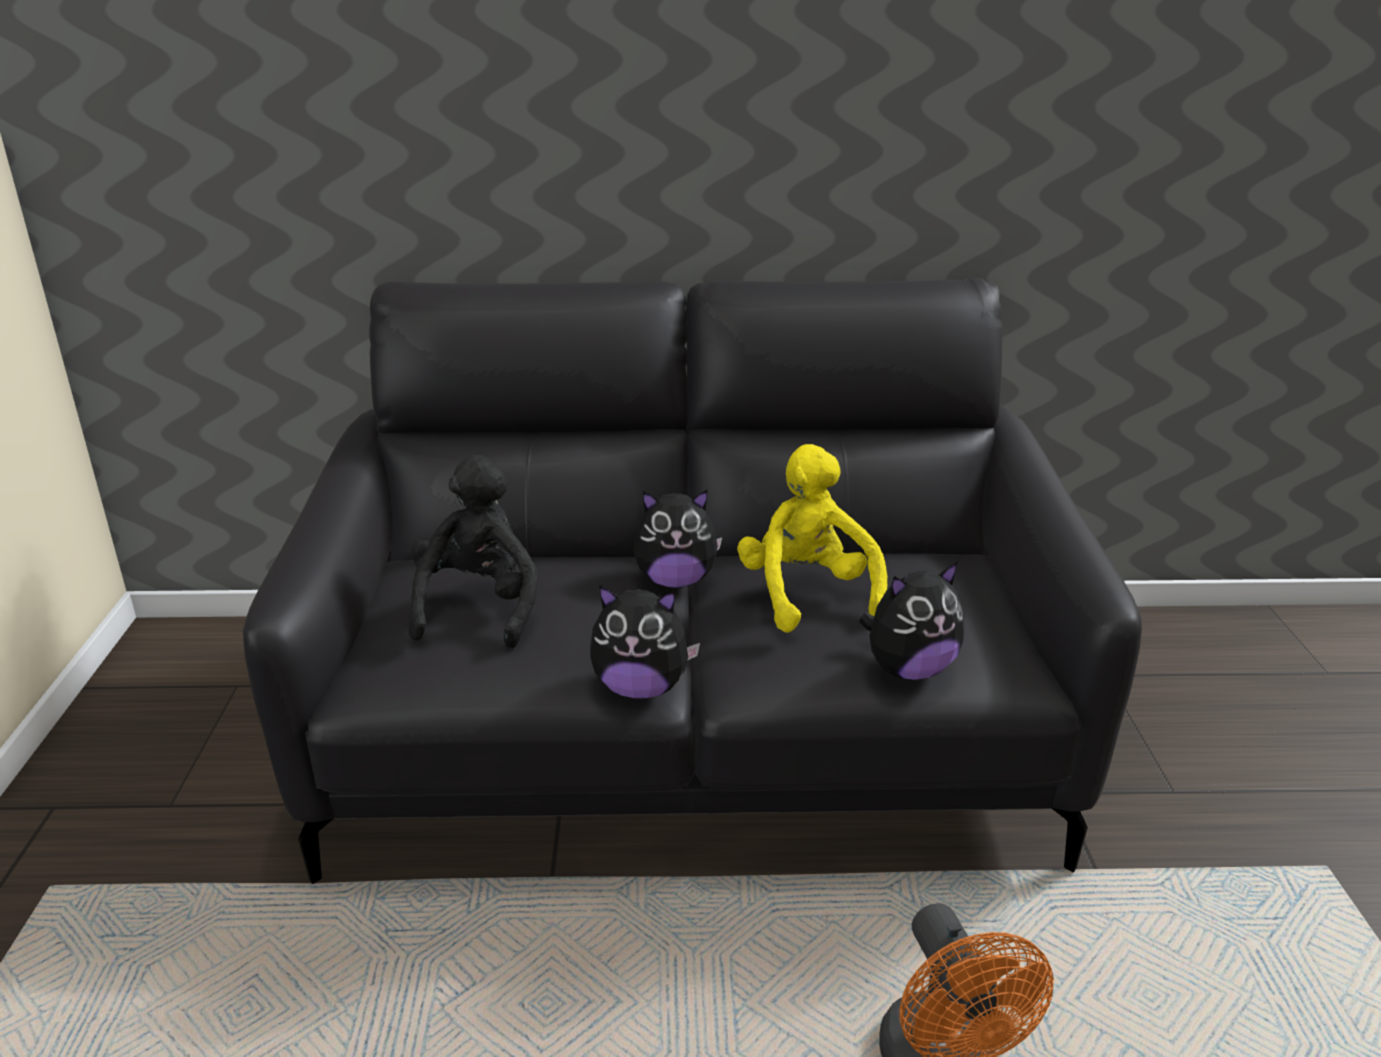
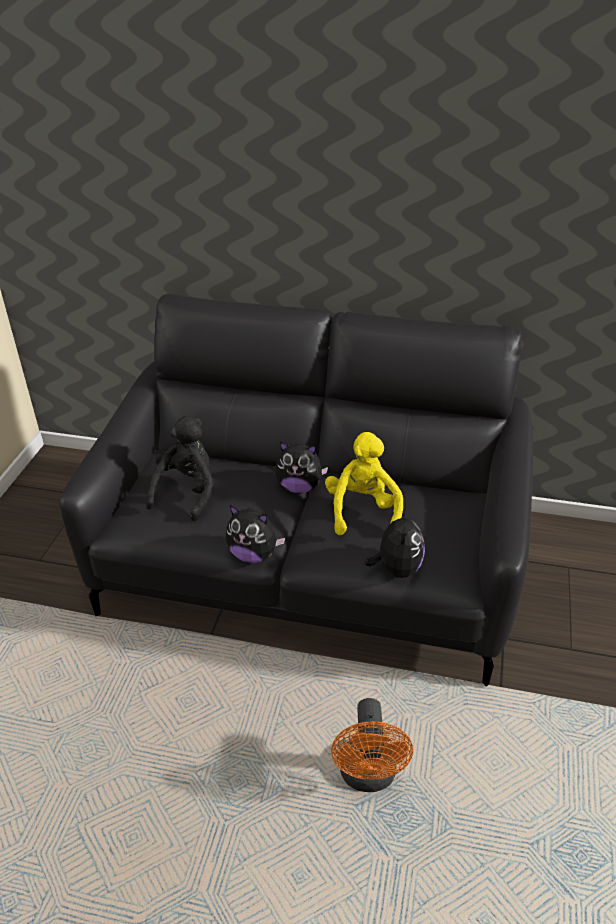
camera: 15 degrees right, 10 degrees up
(909, 669) = (396, 569): plush toy -> plush toy turned 75 degrees counterclockwise

